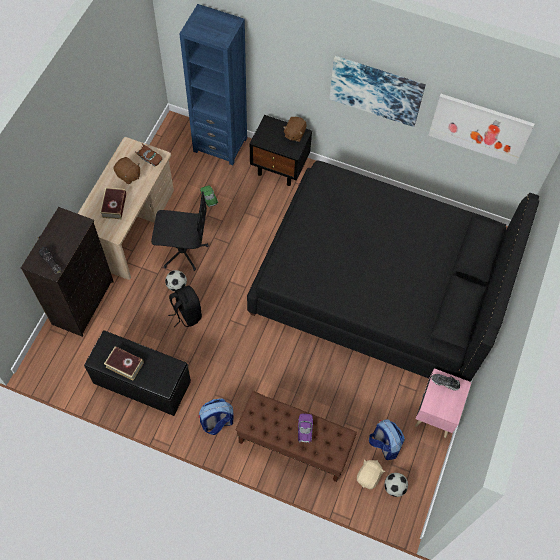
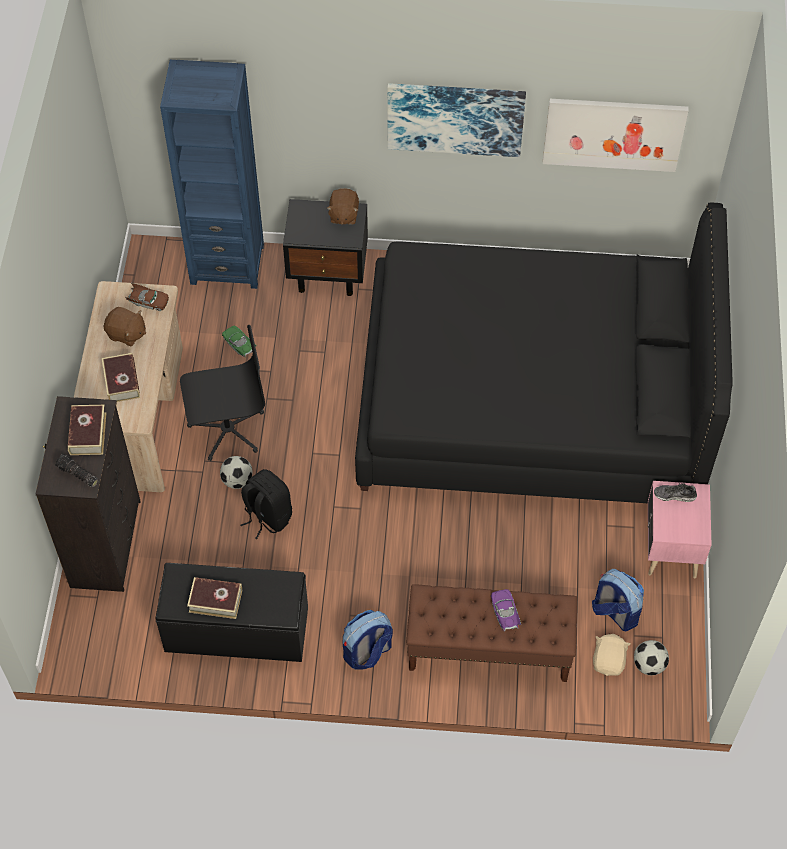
camera: 15 degrees left, 5 degrees down
(67, 237) = (88, 433): none -> book

